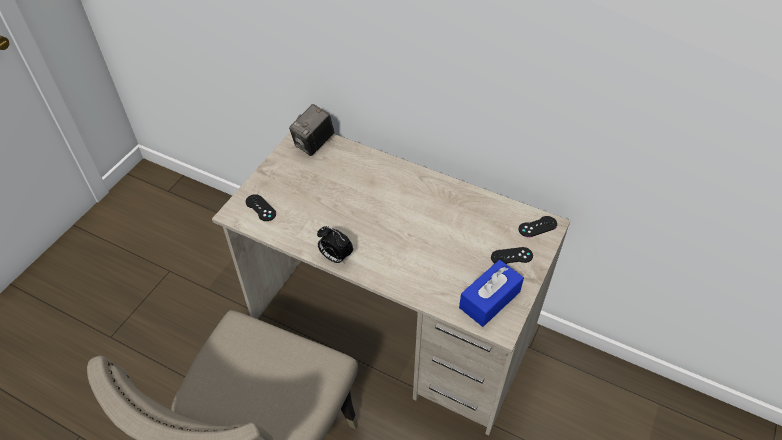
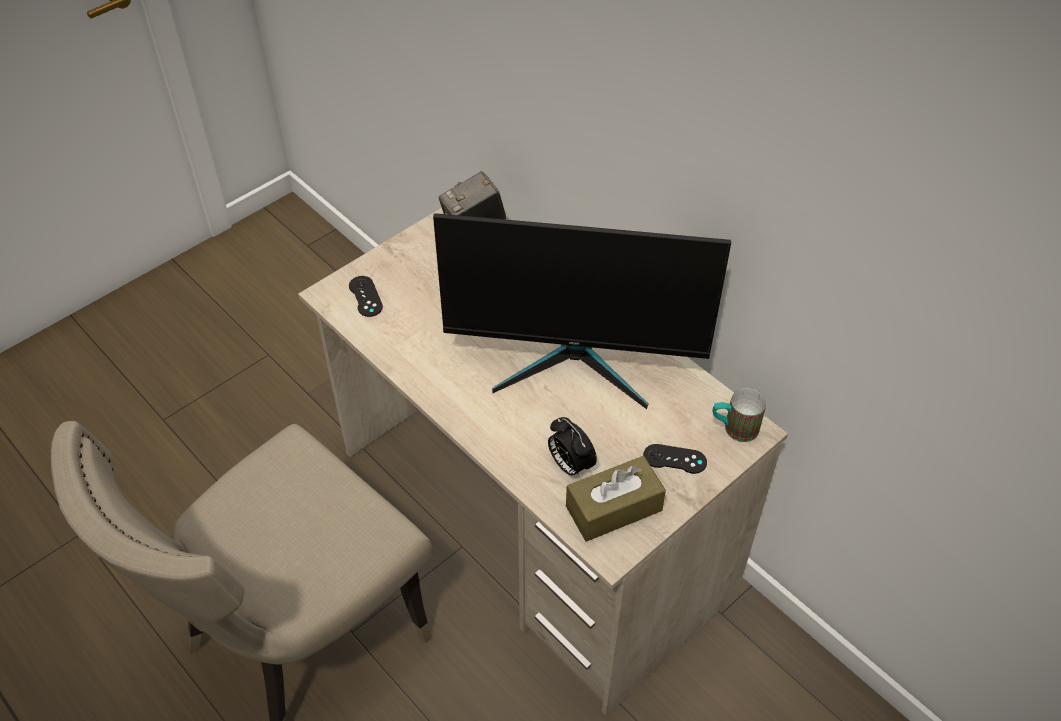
camera: 20 degrees right, 0 degrees up
(335, 257) = (432, 389): alarm clock -> alarm clock (570, 465)
(420, 213) = (575, 363): none -> monitor
(489, 299) = (614, 508): blue tissue box -> brown tissue box
(537, 226) = (733, 428): black game controller -> mug

